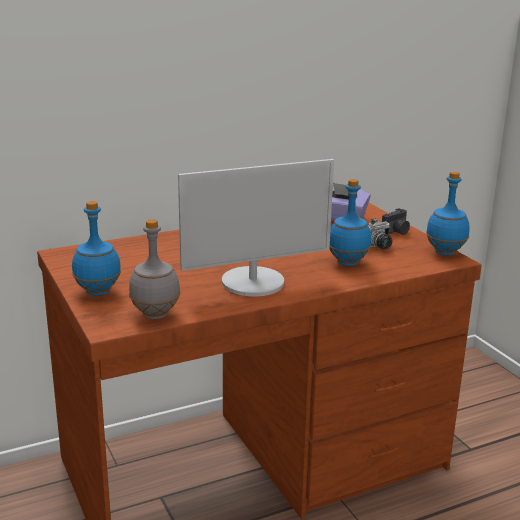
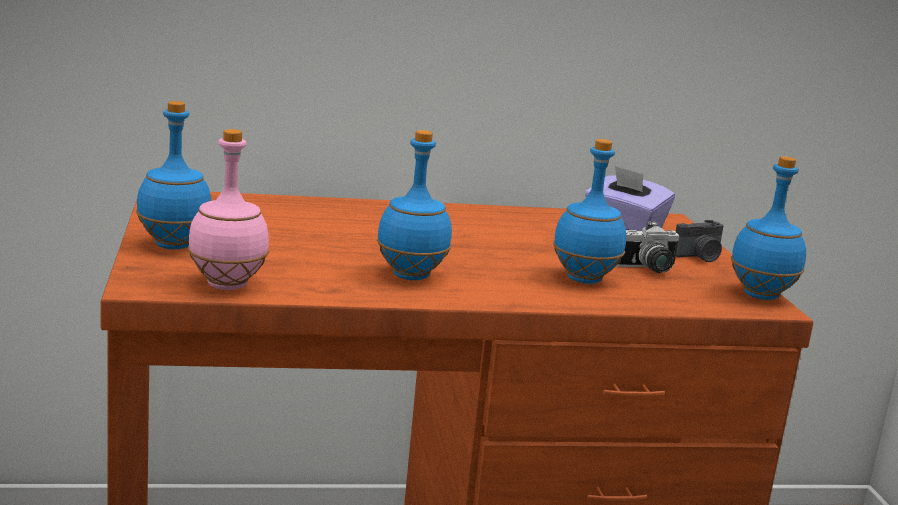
camera: 15 degrees right, 5 degrees down
(154, 314) = (226, 284): grey bottle -> pink bottle
(253, 282) = (412, 275): monitor -> blue bottle

